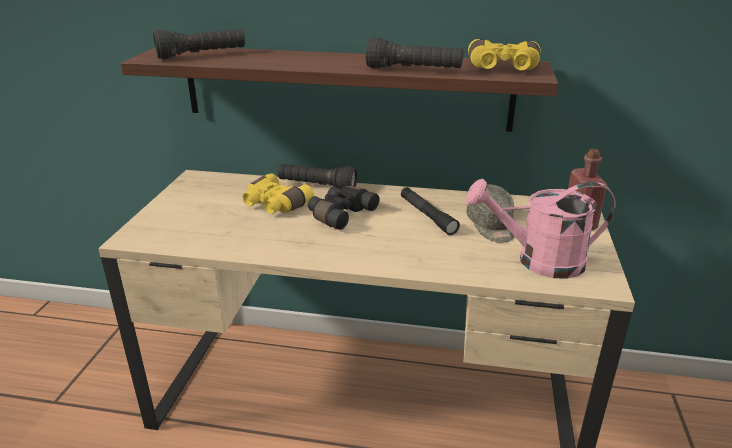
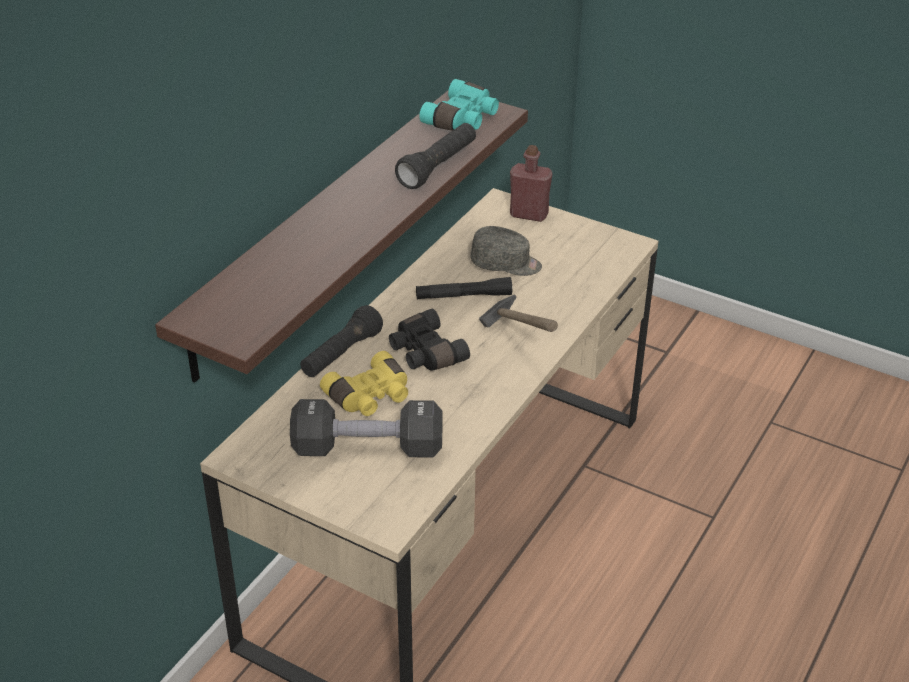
camera: 70 degrees left, 10 degrees up
(202, 55) = (259, 292): black flashlight -> none
(215, 215) = (368, 448): none -> black dumbbell
(374, 253) = (519, 349): none -> hammer
(502, 68) = (463, 119): yellow binoculars -> turquoise binoculars
(538, 261) = (581, 261): pink watering can -> none

